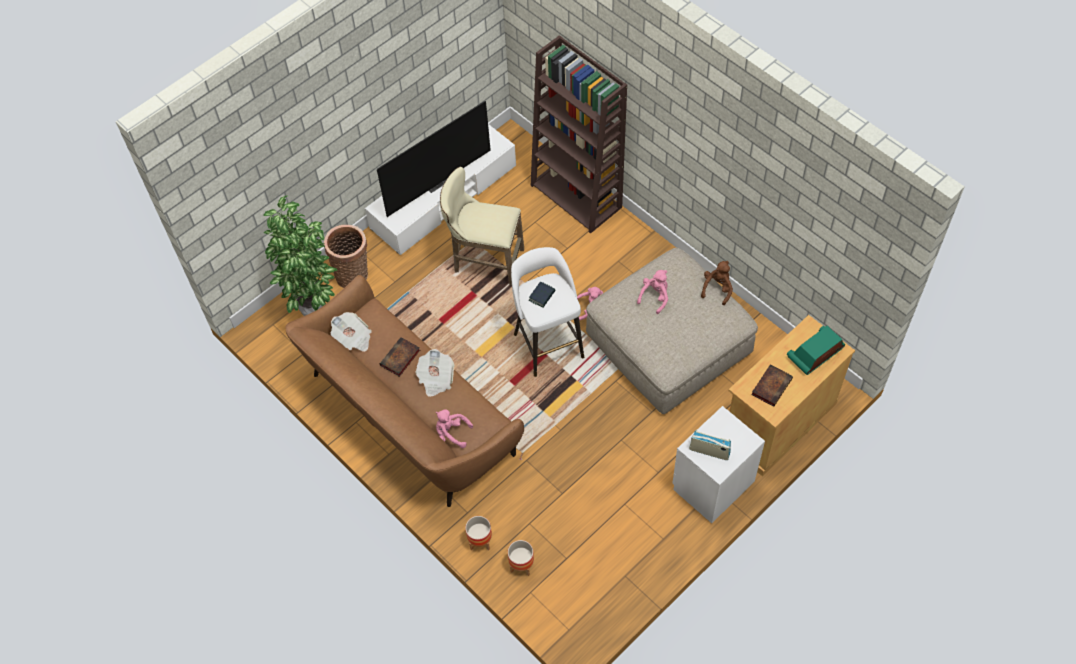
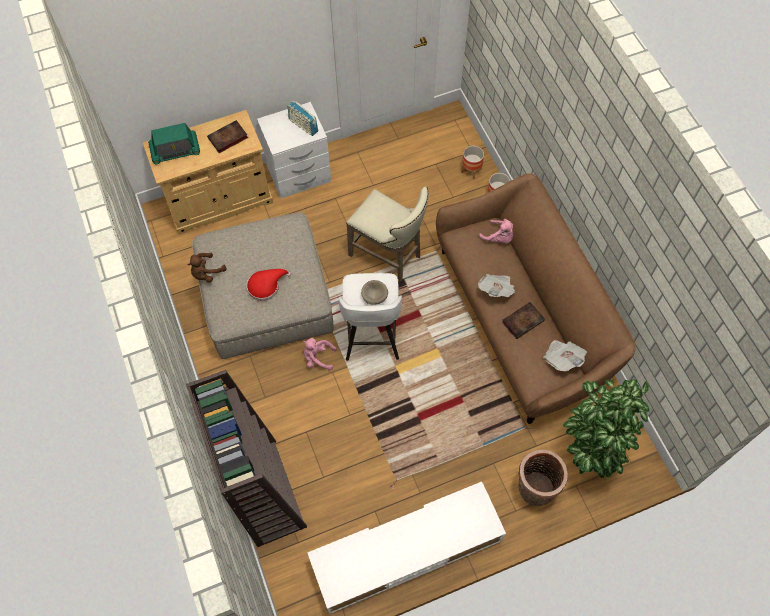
camera: 160 degrees left, 5 degrees up
(436, 181) = (415, 536): television -> none
(484, 261) = (394, 450): beige stool -> beige stool (389, 256)
(542, 296) = (374, 296): book -> beige bowl
(655, 297) = (266, 285): pink plush toy -> red hat

